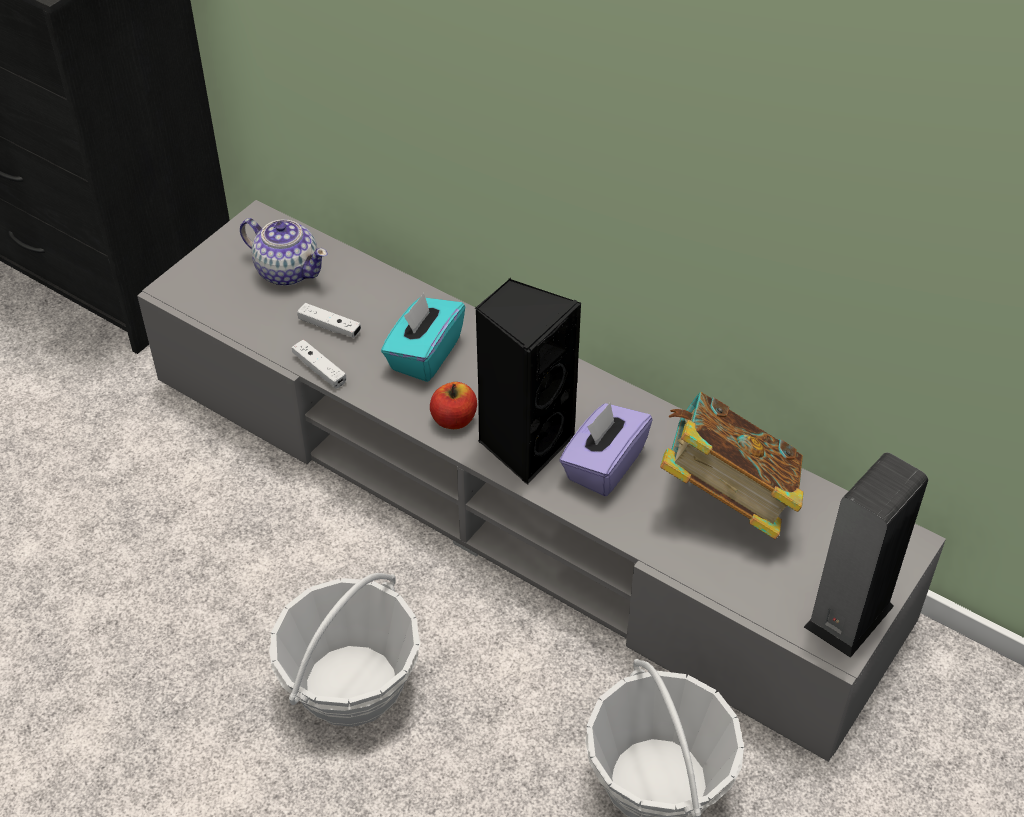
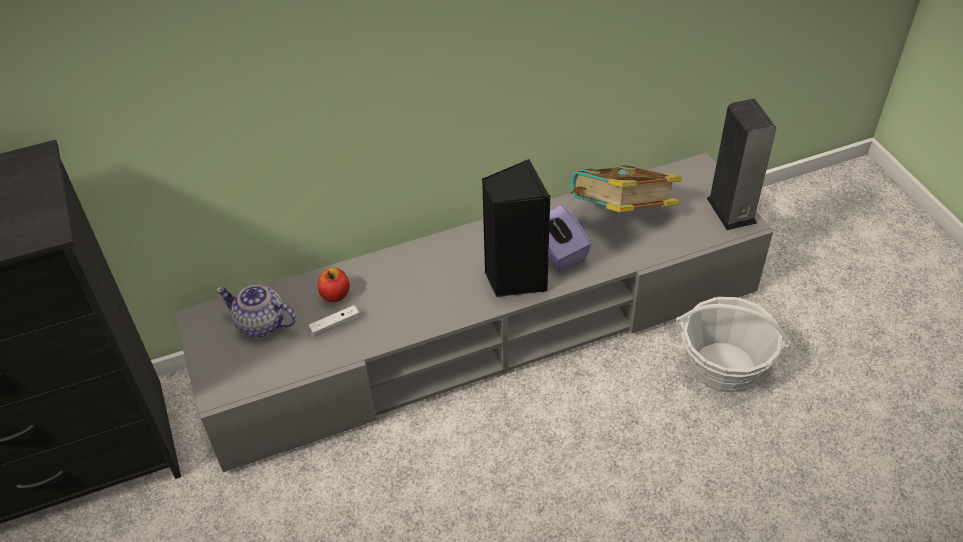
camera: 55 degrees left, 0 degrees up
(287, 270) = (261, 324): teapot -> teapot turned 135 degrees counterclockwise
(319, 369) = (368, 346): white game controller -> none
(351, 685) = (564, 479): basket -> none
(424, 355) = (403, 290): turquoise tissue box -> none
(454, 419) = (469, 300): apple -> apple (335, 294)

